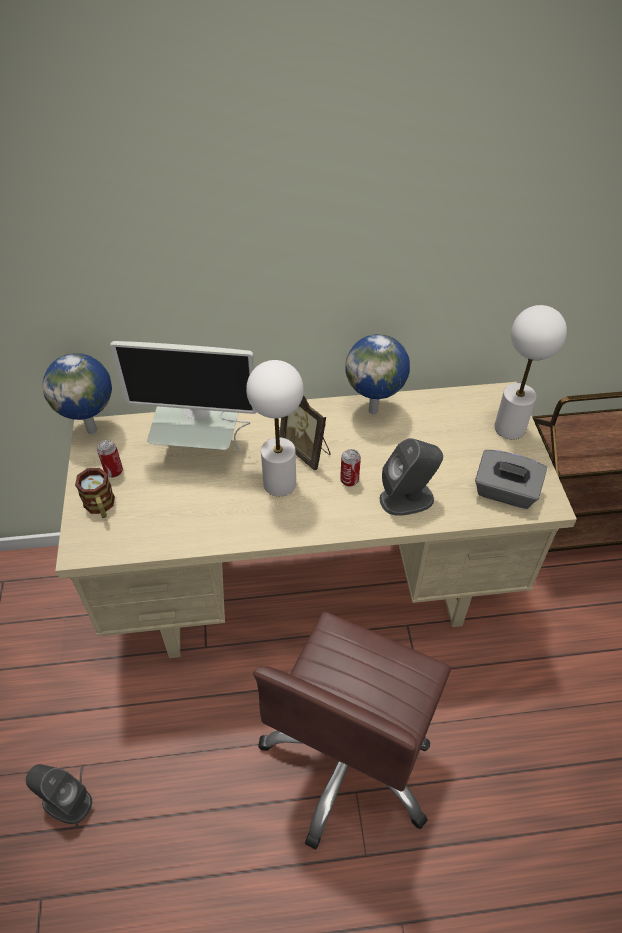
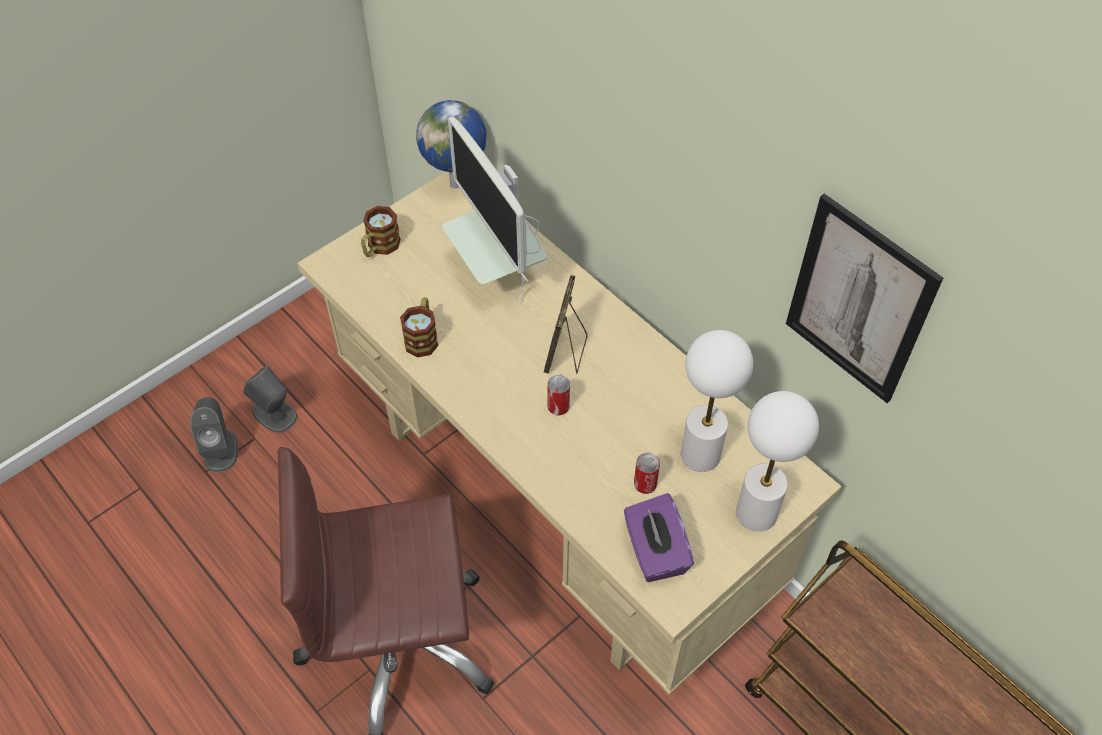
camera: 55 degrees right, 5 degrees up
(114, 471) = (423, 229): can -> can (645, 485)
(215, 525) = (423, 337): none -> mug
(279, 483) = (508, 355): white table lamp -> white table lamp (699, 454)
(374, 410) = (671, 377): globe -> none
(407, 498) = (574, 468): grey speaker -> grey speaker (275, 414)
(505, 492) = (655, 551): grey tissue box -> purple tissue box
(511, 228) = (858, 301): none -> picture

